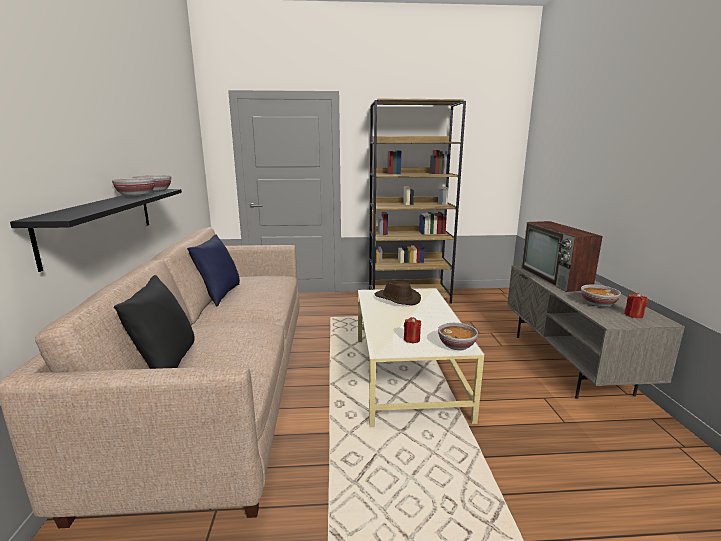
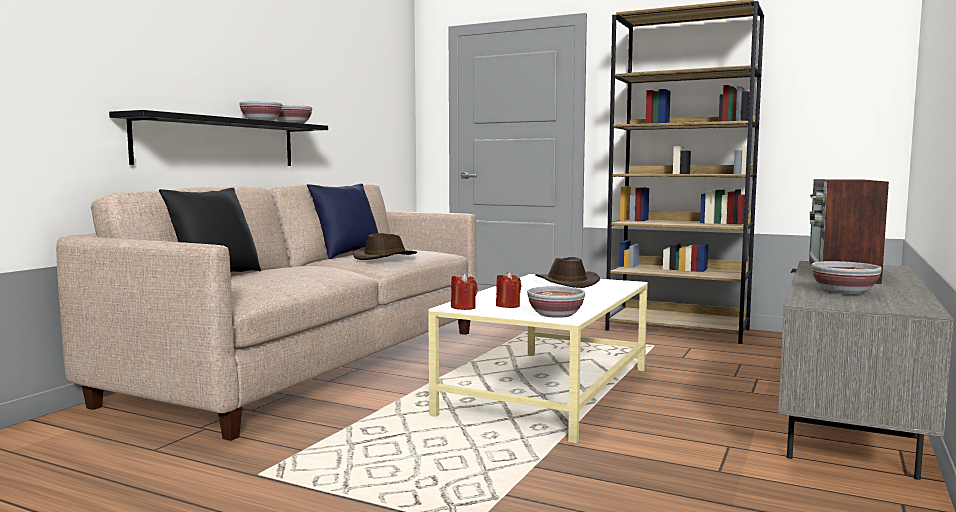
camera: 30 degrees right, 10 degrees down
(261, 297) = (385, 257): none -> brown hat
(633, 315) = (879, 303): red candle -> red candle (463, 307)

